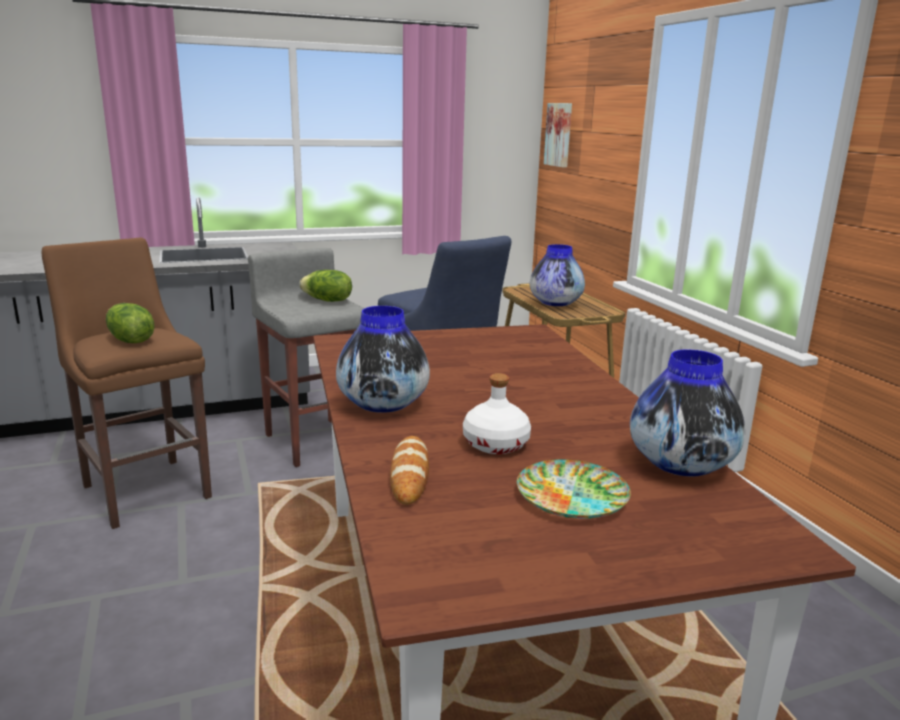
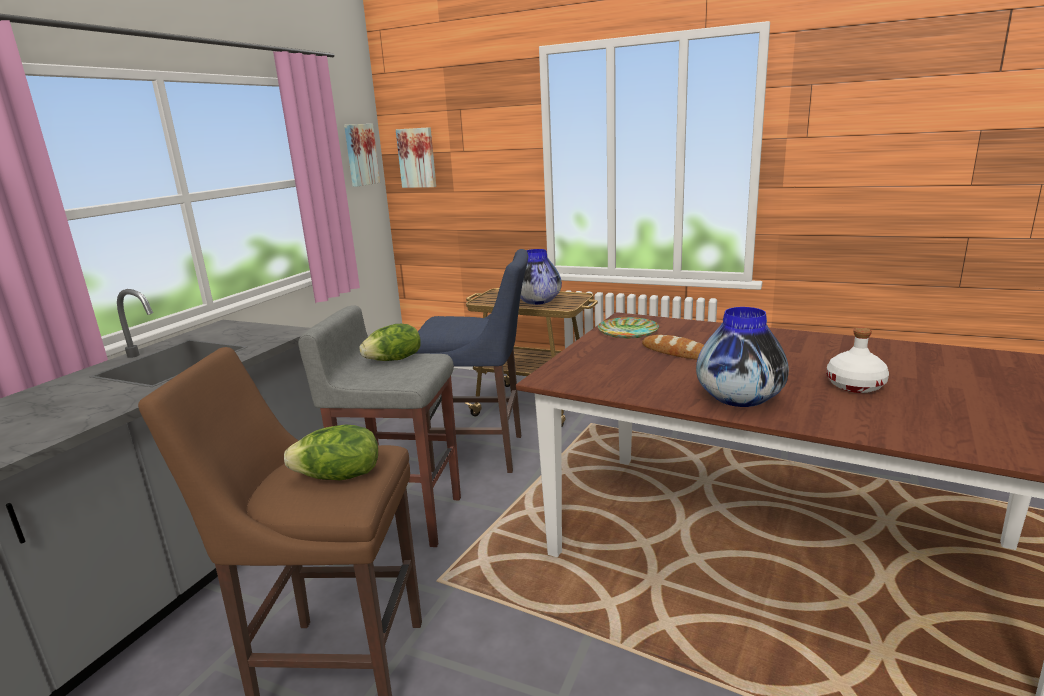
camera: 45 degrees left, 0 degrees up
(409, 474) = (896, 424): bread -> bread (676, 352)
(507, 125) = (360, 154): none -> picture
(572, 495) = (960, 388): plate -> plate (628, 332)
(680, 465) = (925, 352): vase -> none

